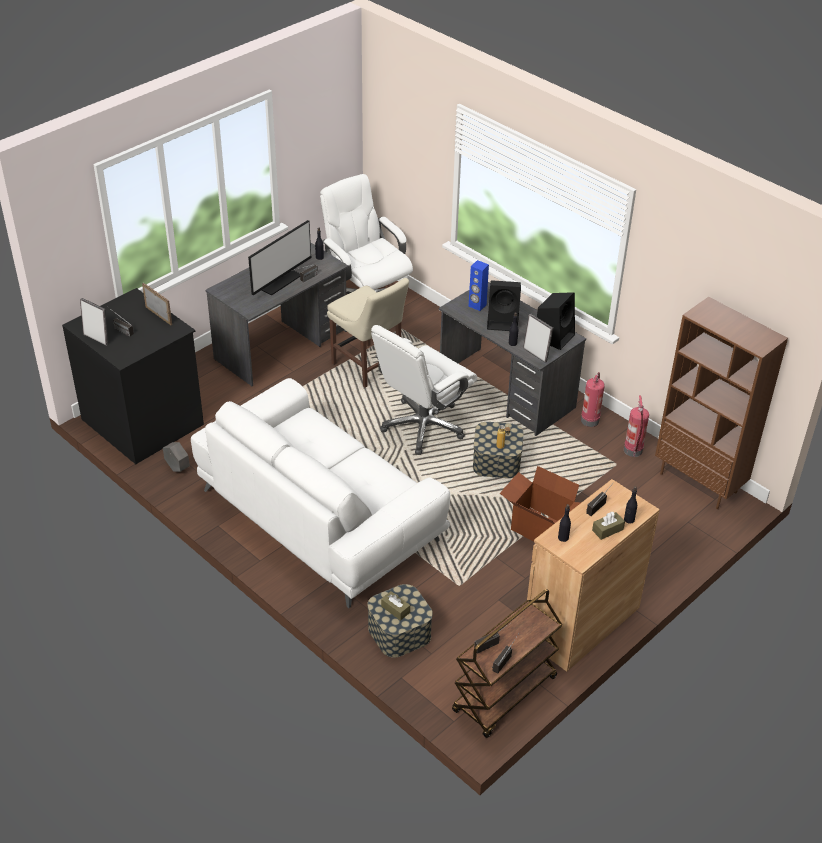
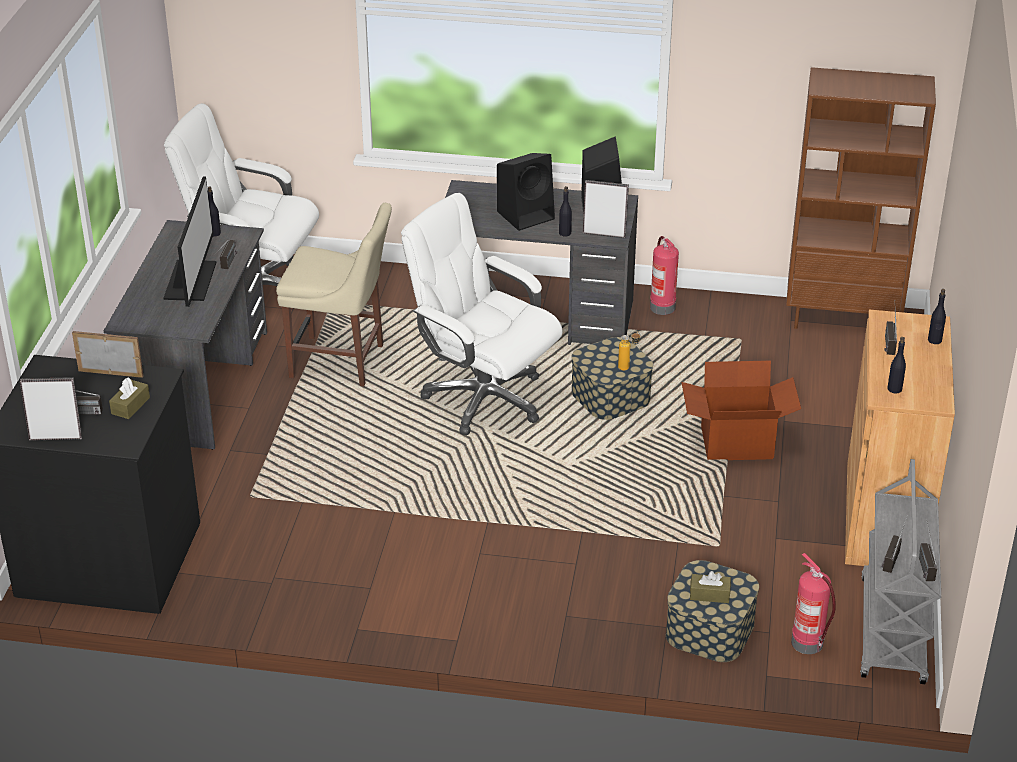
camera: 35 degrees left, 5 degrees down
(177, 468) = (225, 590): grey planter -> none
(320, 514) = (471, 552): white sofa -> none
(423, 426) = (483, 398): white office chair -> white office chair turned 120 degrees clockwise
(477, 305) = (476, 210): blue speaker -> none
(504, 695) = (893, 631): brown cart -> grey cart
(607, 530) = (927, 360): brown tissue box -> brown tissue box (130, 406)
(633, 451) = (742, 318): fire extinguisher -> fire extinguisher (808, 643)

